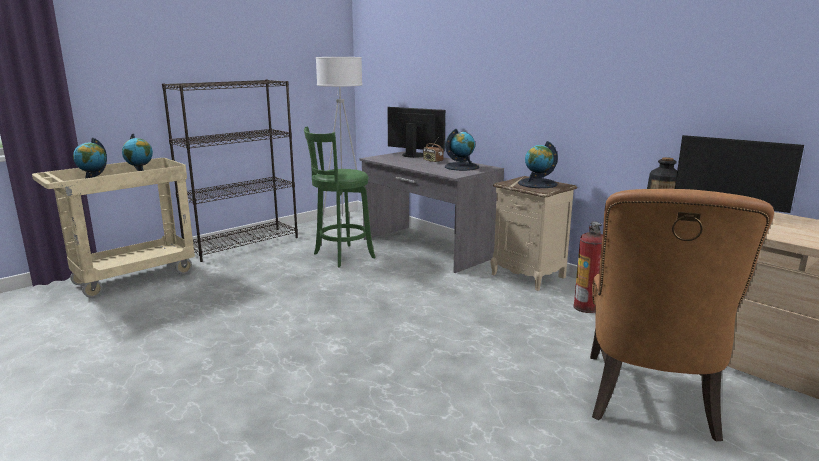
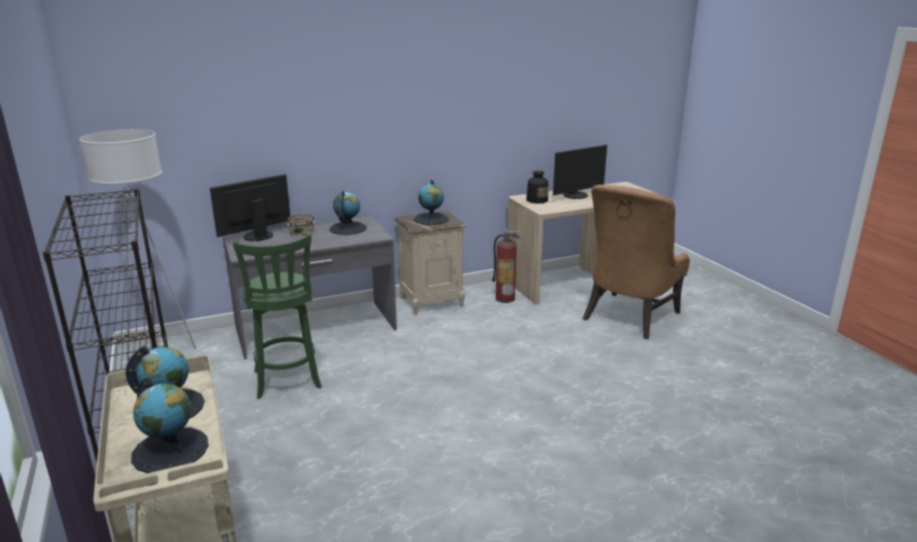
camera: 70 degrees left, 5 degrees up
(650, 396) = (629, 316): brown chair -> brown chair turned 90 degrees clockwise

